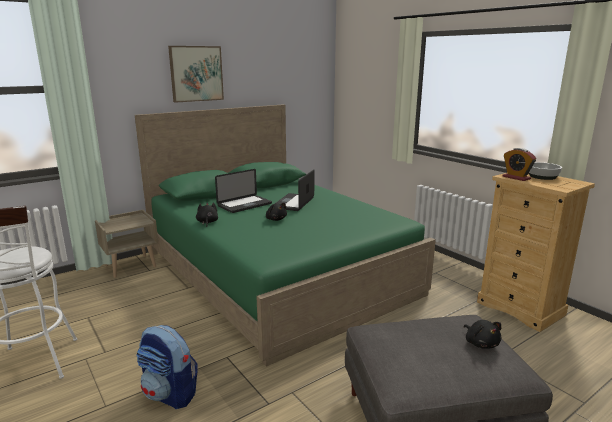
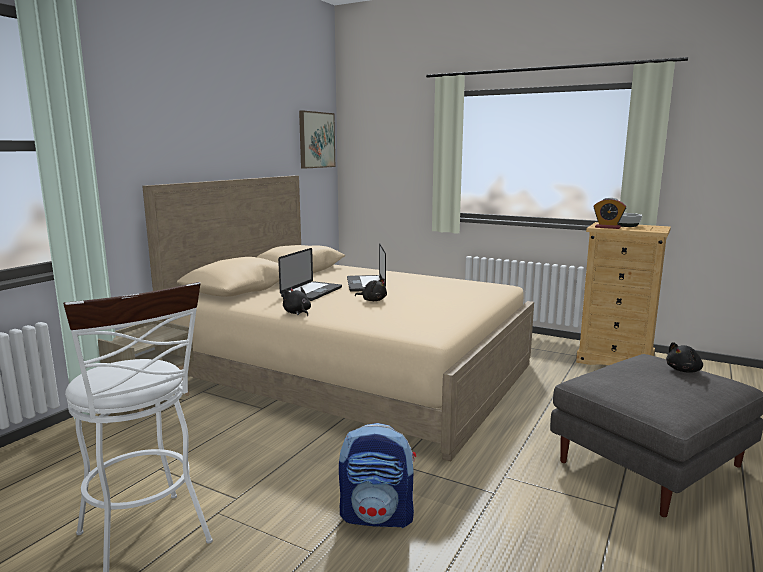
camera: 25 degrees left, 5 degrees down
(196, 73) = (207, 133): picture -> picture (316, 140)
(277, 271) = (353, 372): green bed -> beige bed
(481, 343) = (684, 370): black plush toy -> black plush toy turned 105 degrees clockwise

